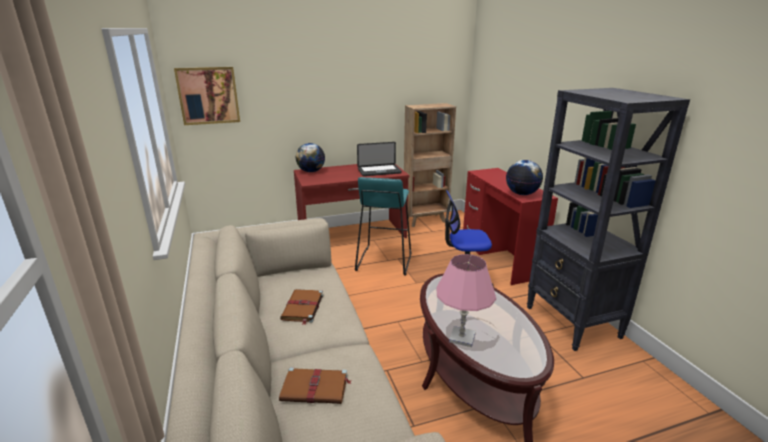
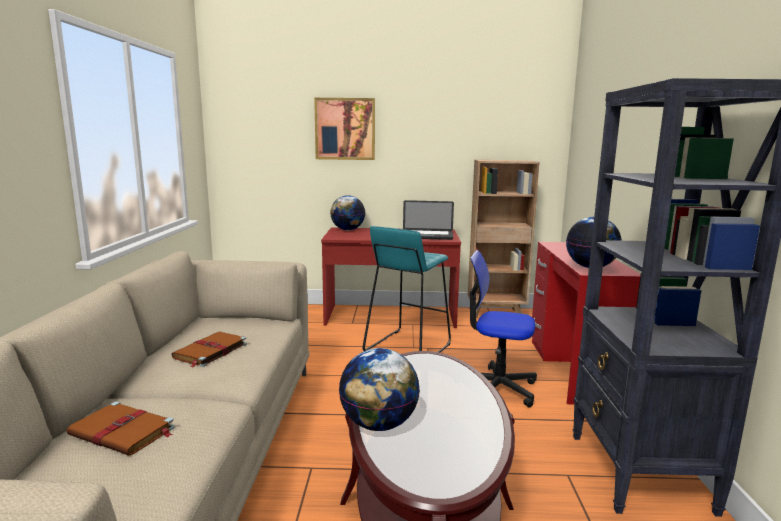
camera: 20 degrees right, 10 degrees down
(208, 95) = (245, 135): picture -> picture (345, 129)
(462, 337) = (378, 424): pink table lamp -> globe

